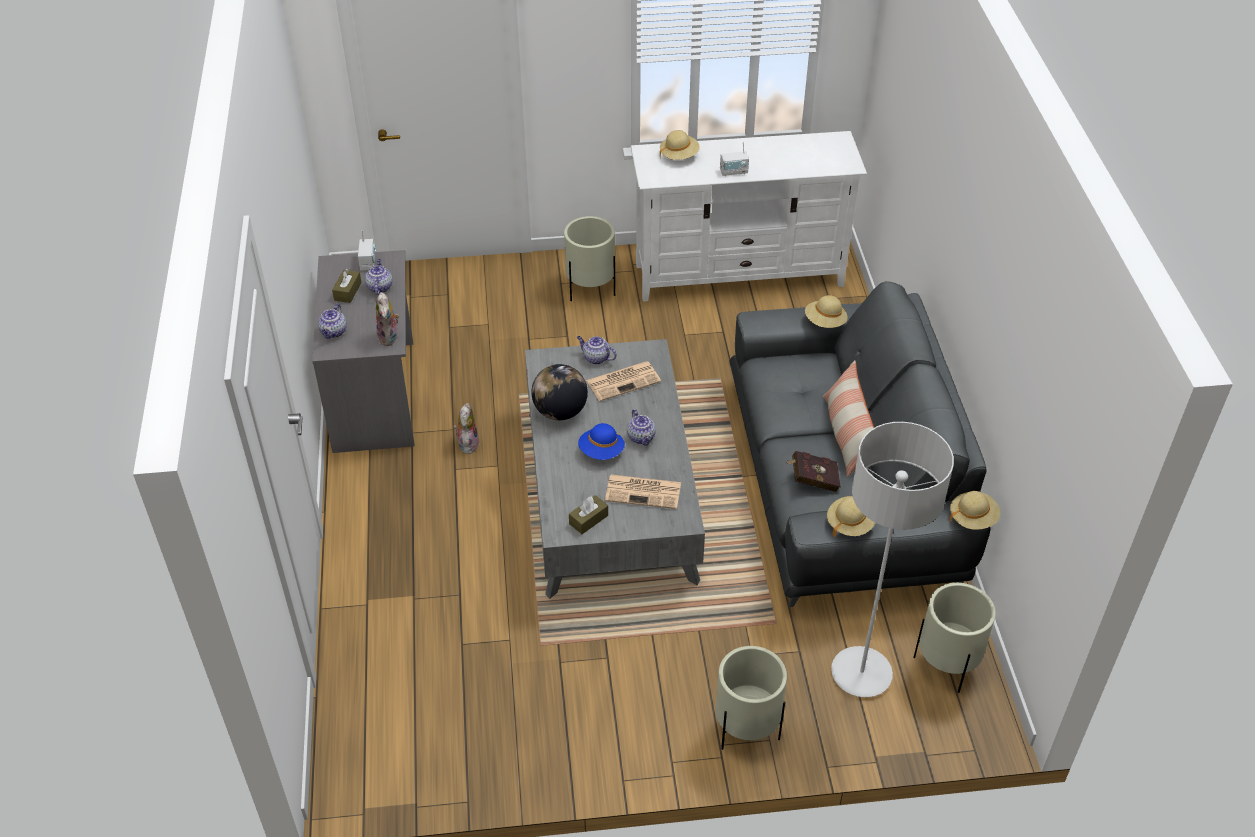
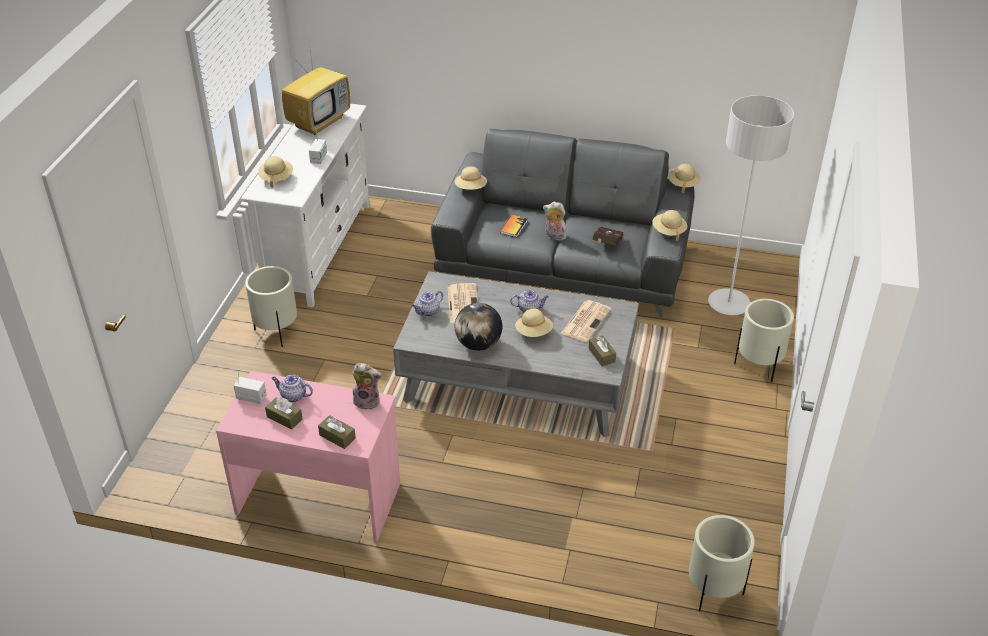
camera: 70 degrees left, 5 degrees down
(334, 332) = (337, 437): teapot -> brown tissue box
(376, 395) = (319, 497): grey desk -> pink desk
(467, 443) = (416, 448): plush toy -> plush toy (554, 236)
(601, 451) = (534, 332): blue hat -> beige hat
(797, 387) = (513, 227): none -> book
(806, 150) = (319, 122): none -> television
(847, 434) = (571, 219): pillow -> none
(946, 665) = (733, 268): beige planter -> beige planter (713, 591)

